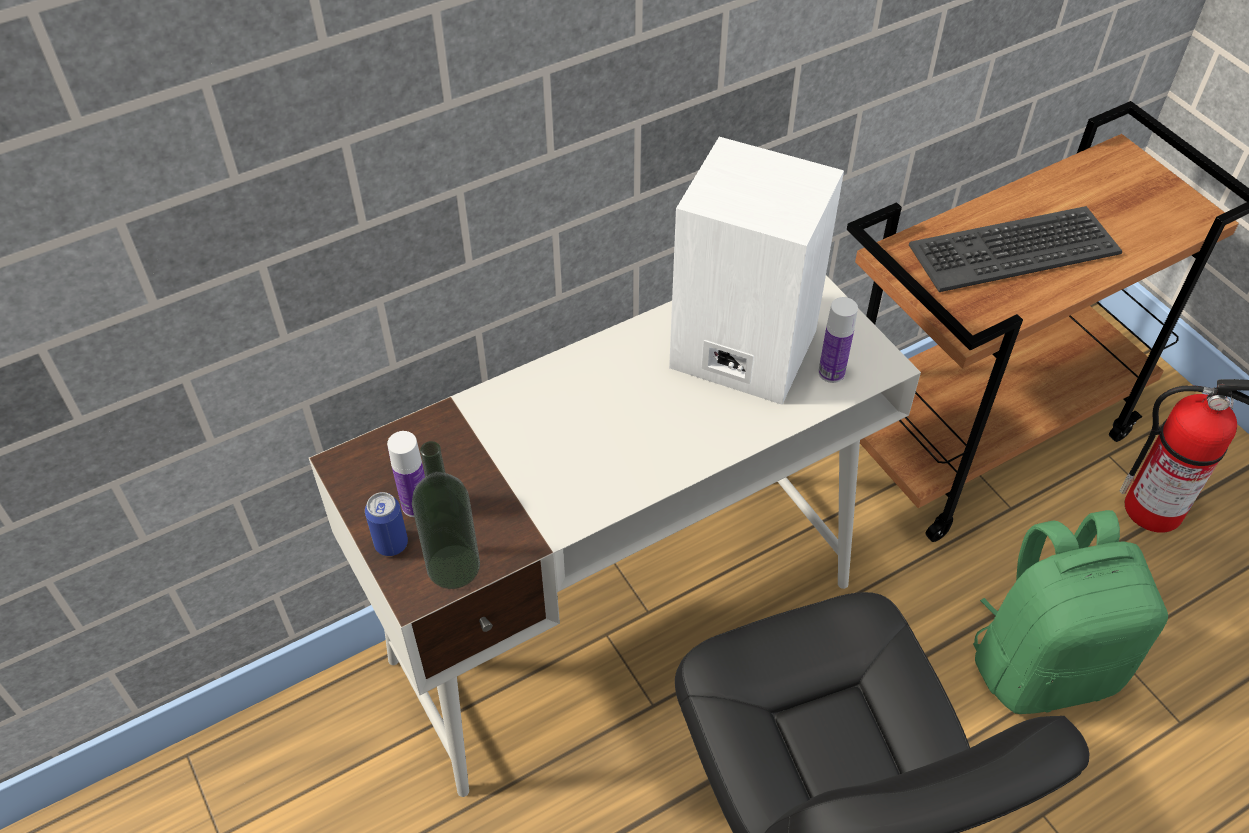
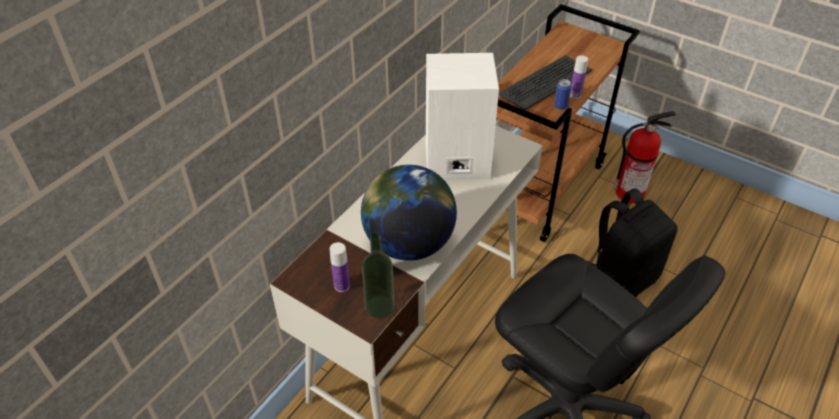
camera: 25 degrees left, 5 degrees down
(391, 544) = (341, 308): can -> can (560, 106)
(568, 472) = (408, 243): none -> globe
(831, 372) = (503, 158): bottle -> bottle (575, 94)
(1043, 664) = (621, 278): green backpack -> black backpack

